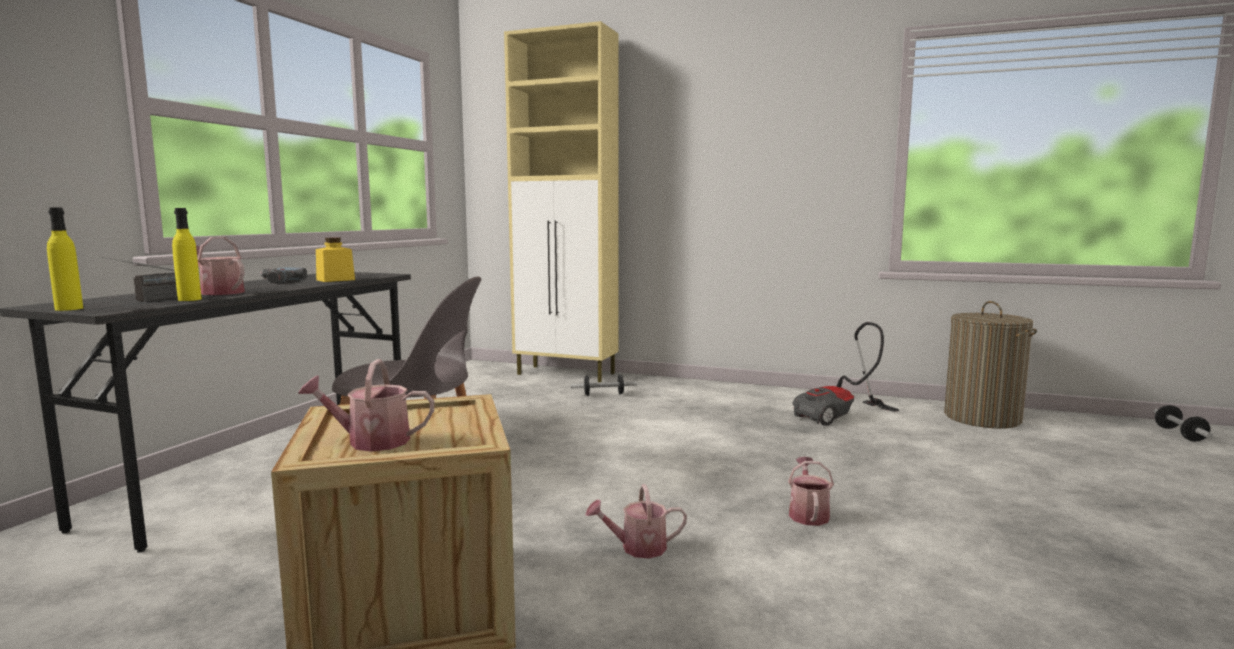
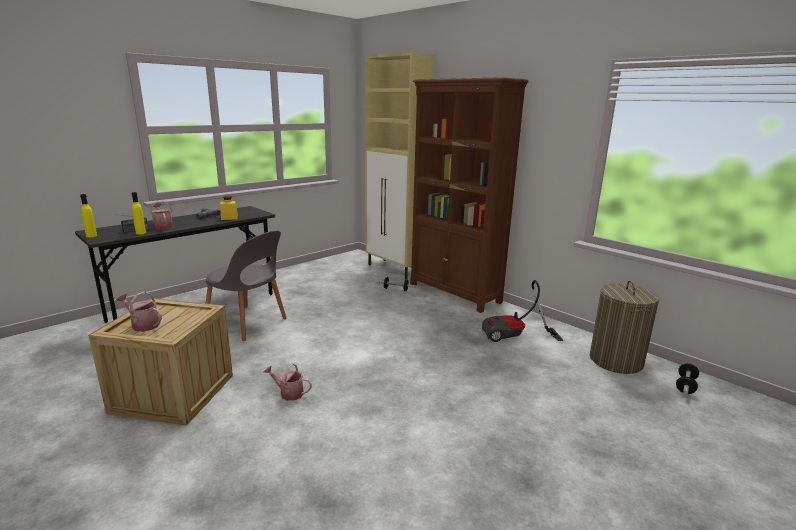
camera: 25 degrees right, 10 degrees up
(693, 387) = (455, 293): none -> brown bookcase
(808, 513) = (394, 398): watering can -> none
(1180, 434) = (761, 414): dumbbell -> dumbbell (685, 386)

